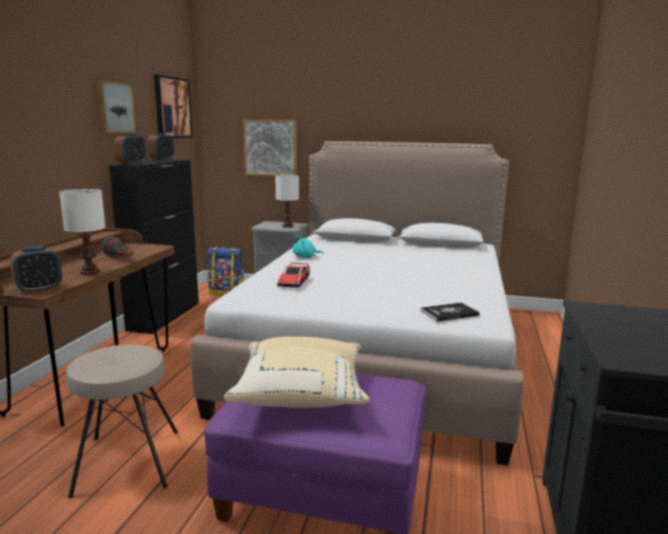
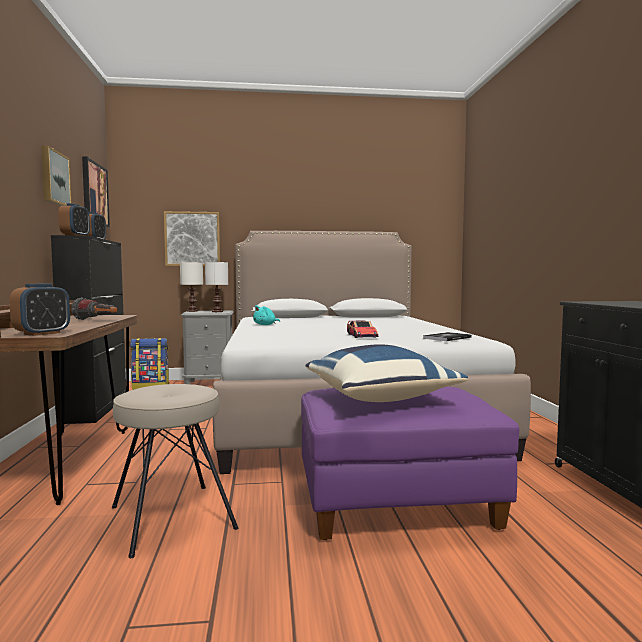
camera: 20 degrees left, 10 degrees down
(89, 272) = (78, 326): white table lamp -> white table lamp (192, 311)
(294, 281) = (286, 332): toy car -> toy car (362, 336)
(301, 394) = (379, 397): beige pillow -> blue pillow

